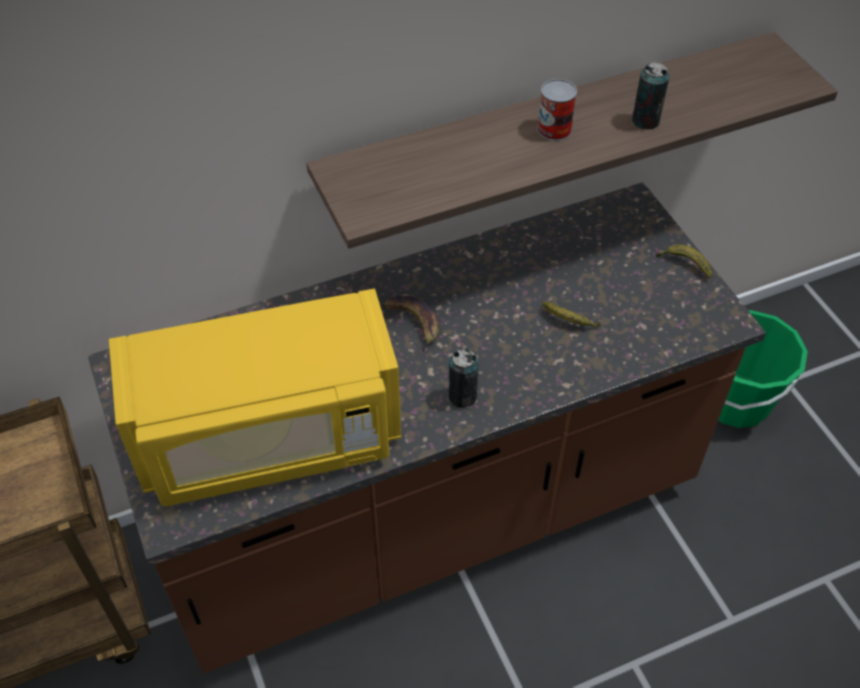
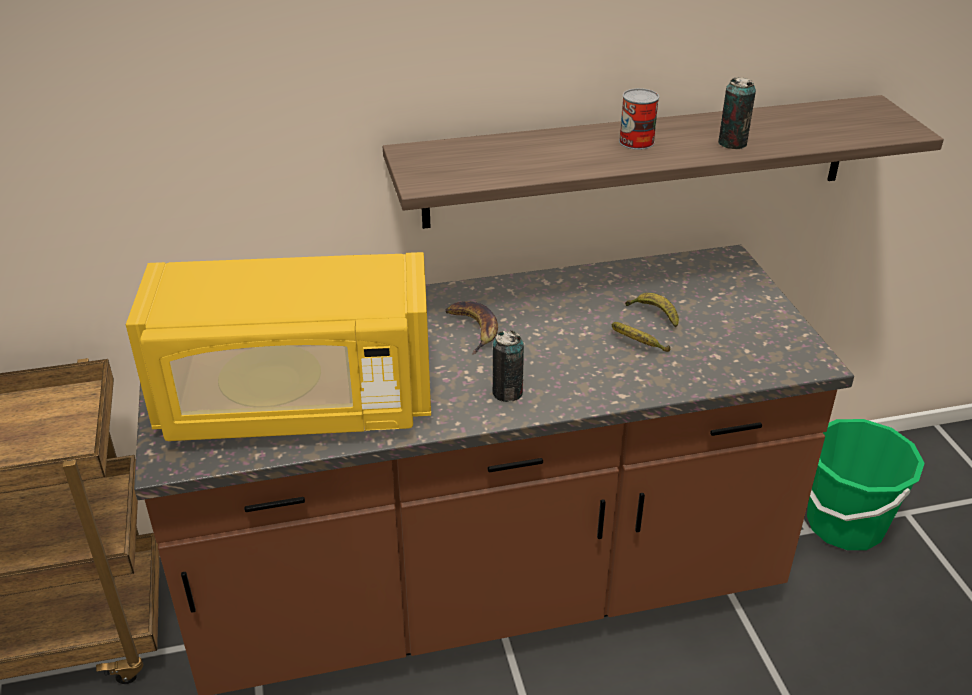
camera: 10 degrees right, 15 degrees down
(684, 264) = (773, 311): banana -> banana (654, 314)

